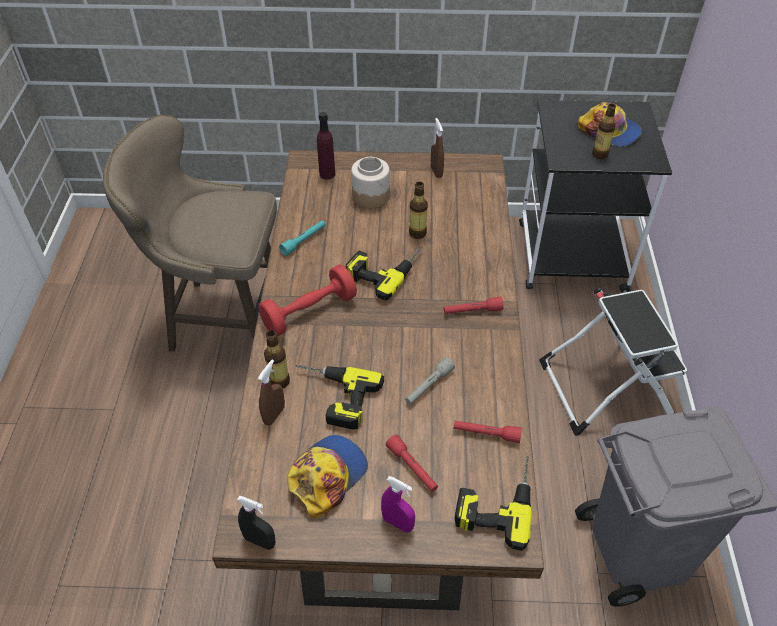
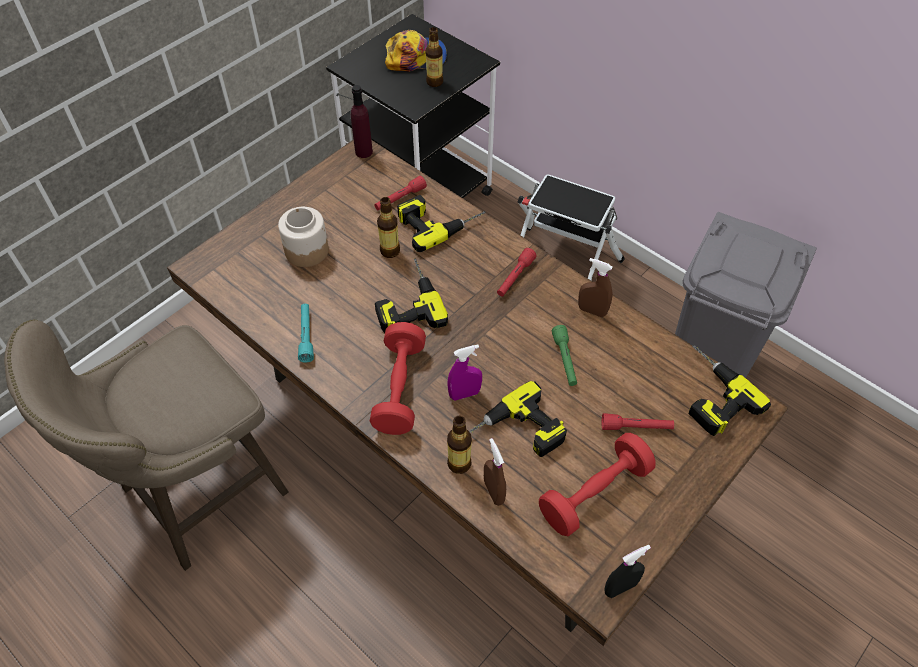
camera: 50 degrees left, 5 degrees up
(327, 174) = (238, 262): purple bottle -> purple bottle (363, 152)
(327, 476) = (594, 493): cap -> red dumbbell
(397, 523) = (680, 473): purple spray bottle -> purple spray bottle (464, 394)
(428, 386) = (565, 360): grey flashlight -> green flashlight
(436, 171) = (331, 187): brown spray bottle -> brown spray bottle (592, 311)
(474, 239) = (439, 221): none -> power drill
(486, 434) = (645, 356): red flashlight -> red flashlight (400, 199)

